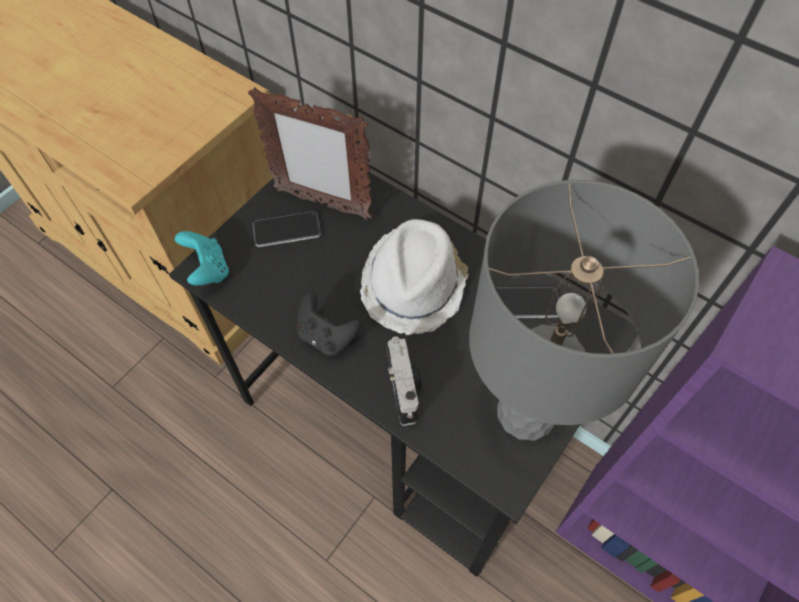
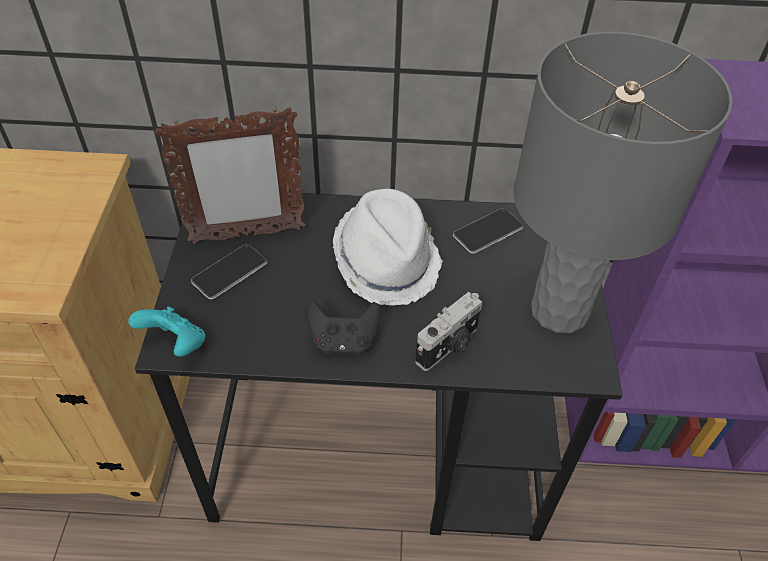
camera: 35 degrees left, 10 degrees down
(404, 389) = (448, 346): camera -> camera turned 90 degrees clockwise

